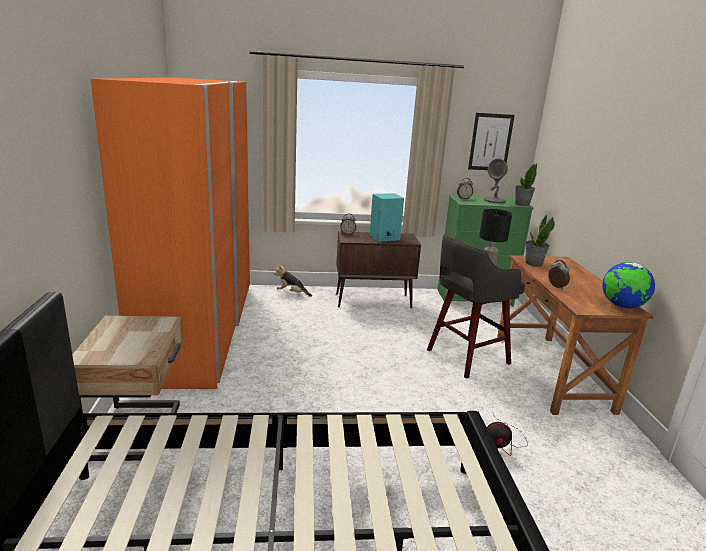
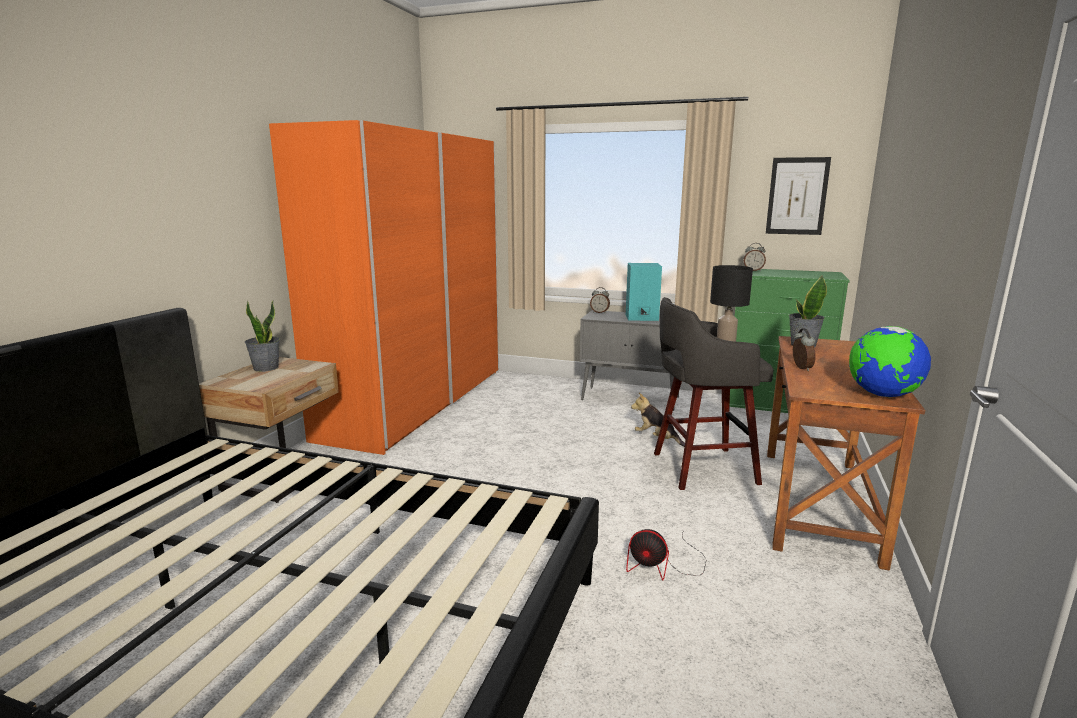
camera: 25 degrees right, 5 degrees down
(292, 293) = (539, 382): plush toy -> plush toy (657, 439)
(374, 301) = (631, 398): brown cabinet -> grey cabinet
(495, 200) = (797, 273): grey table lamp -> none
(522, 204) = (835, 277): potted plant -> potted plant (265, 368)

